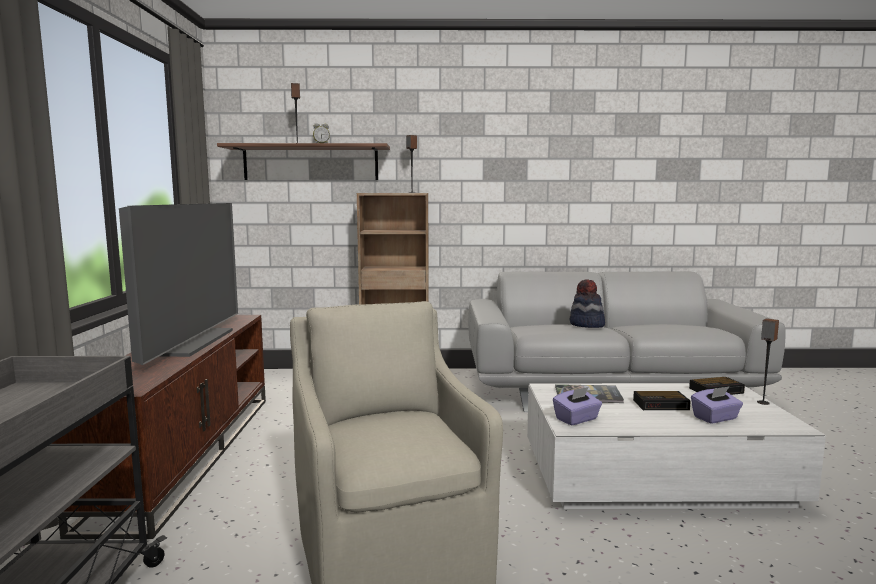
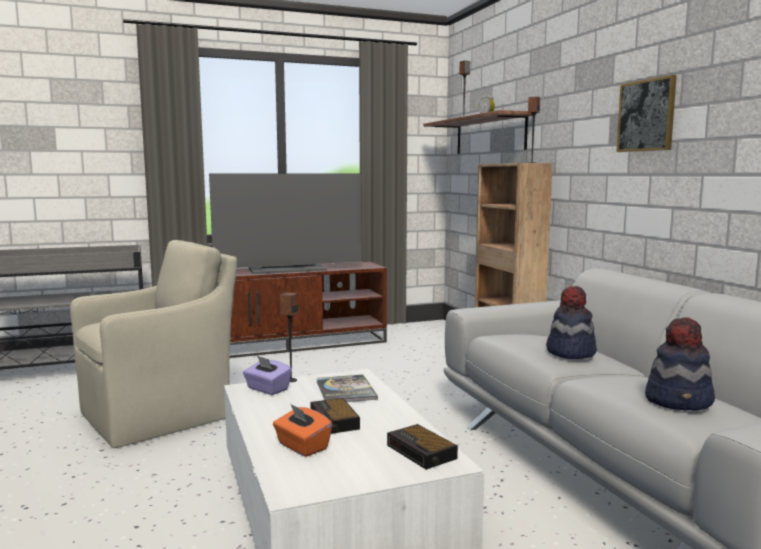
camera: 70 degrees right, 0 degrees up
(522, 162) = (646, 115): none -> picture
(685, 325) = (679, 401): none -> hat
(715, 418) = (302, 446): purple tissue box -> orange tissue box
(763, 402) = (388, 479): speaker -> speaker (291, 380)

